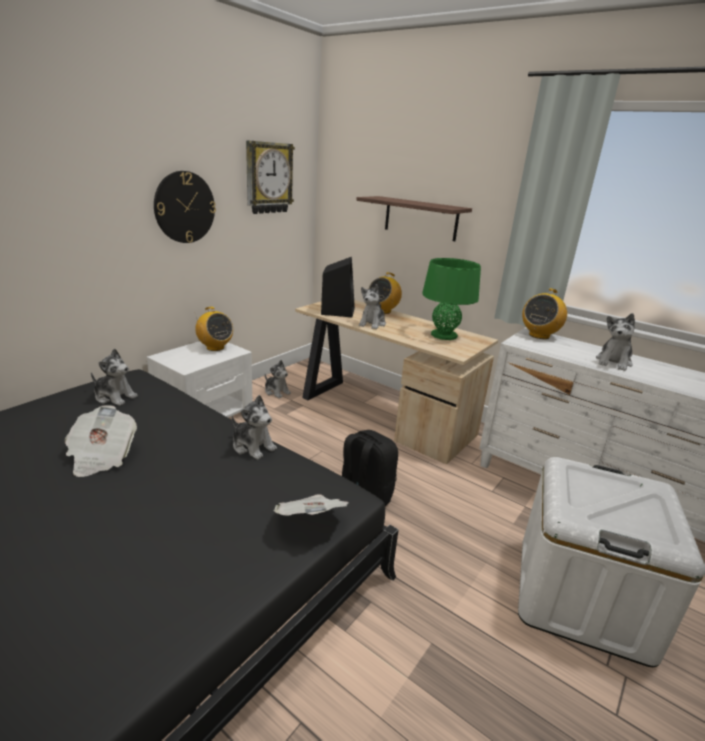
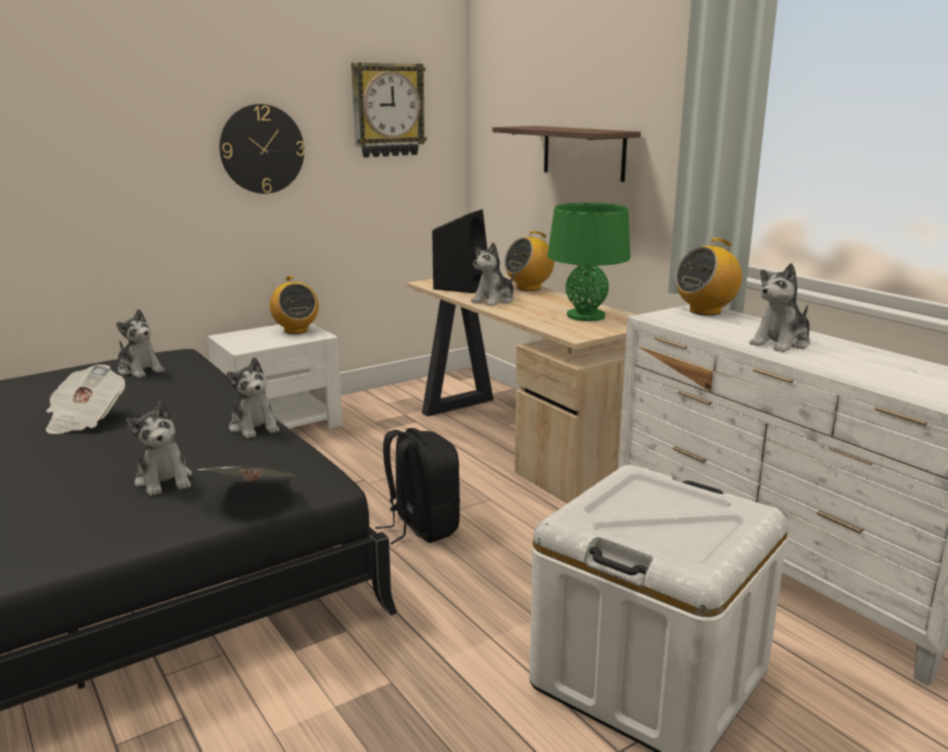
camera: 20 degrees right, 5 degrees down
(276, 392) = (392, 404): plush toy -> plush toy (164, 480)

